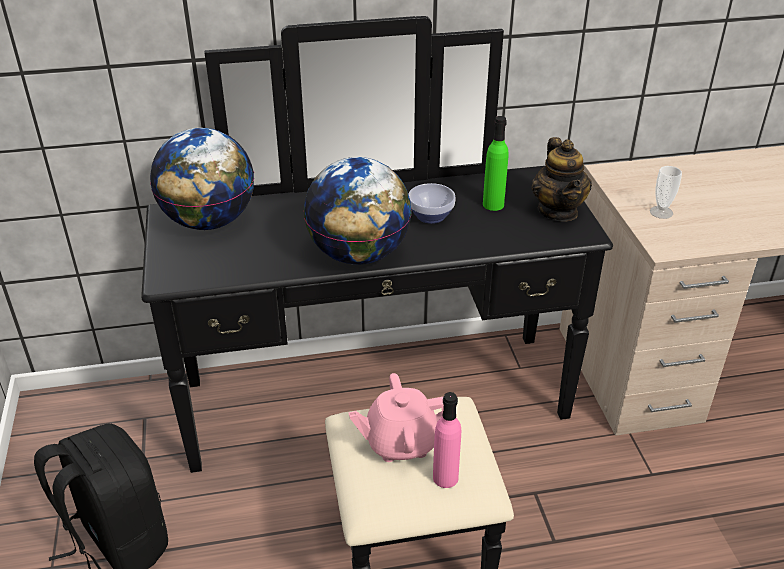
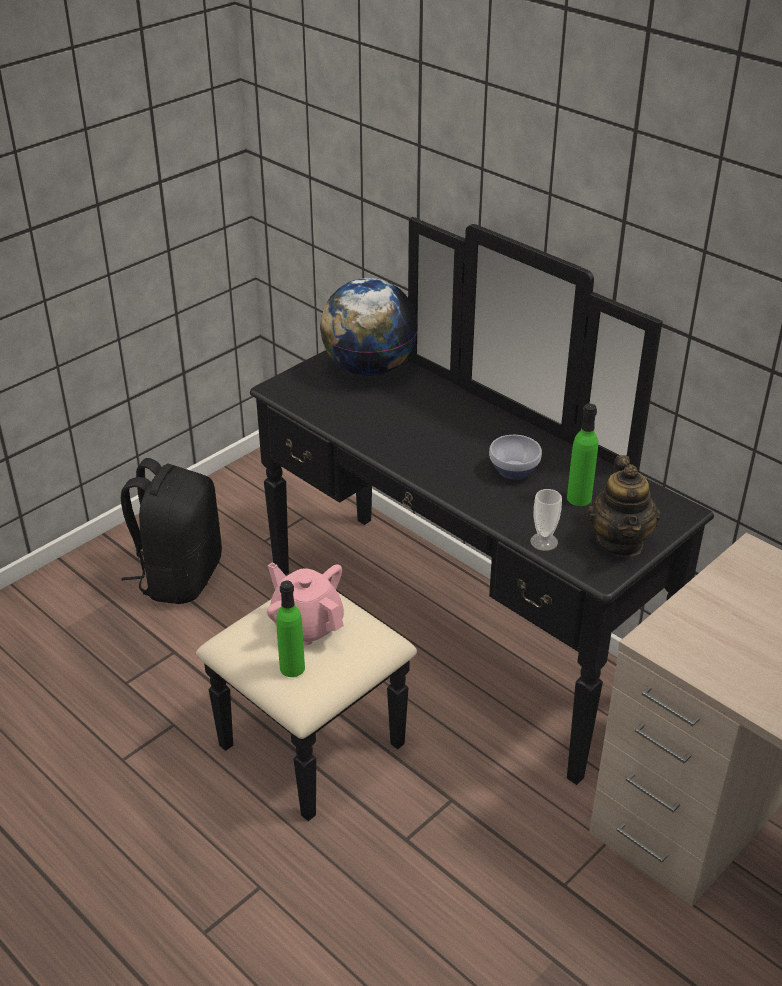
camera: 55 degrees right, 0 degrees up
(358, 254) = (410, 458): globe -> none
(445, 477) = (292, 667): pink bottle -> green bottle
(558, 211) = (620, 542): teapot -> teapot turned 45 degrees counterclockwise
(661, 212) = (721, 616): cup -> cup (544, 542)

